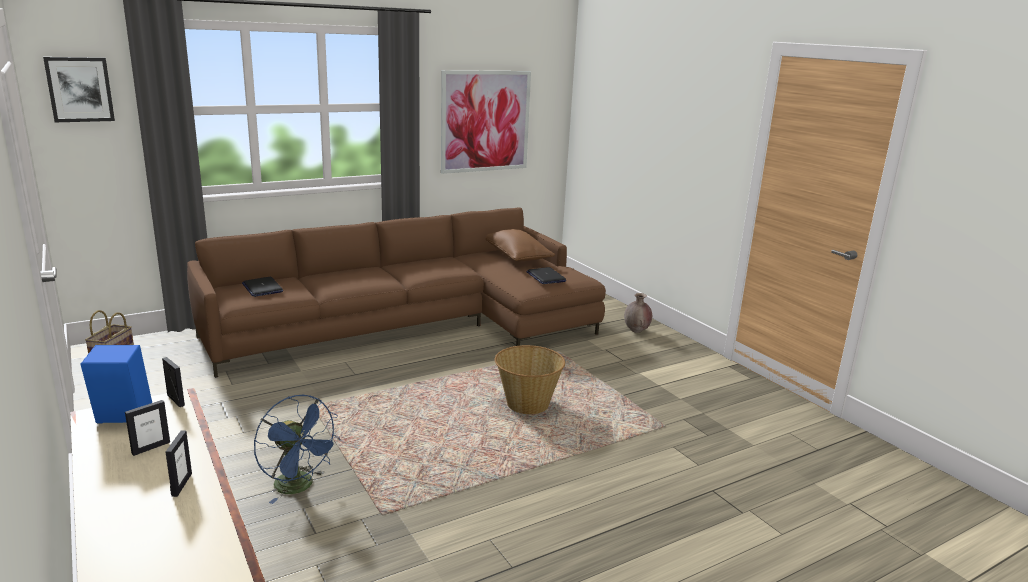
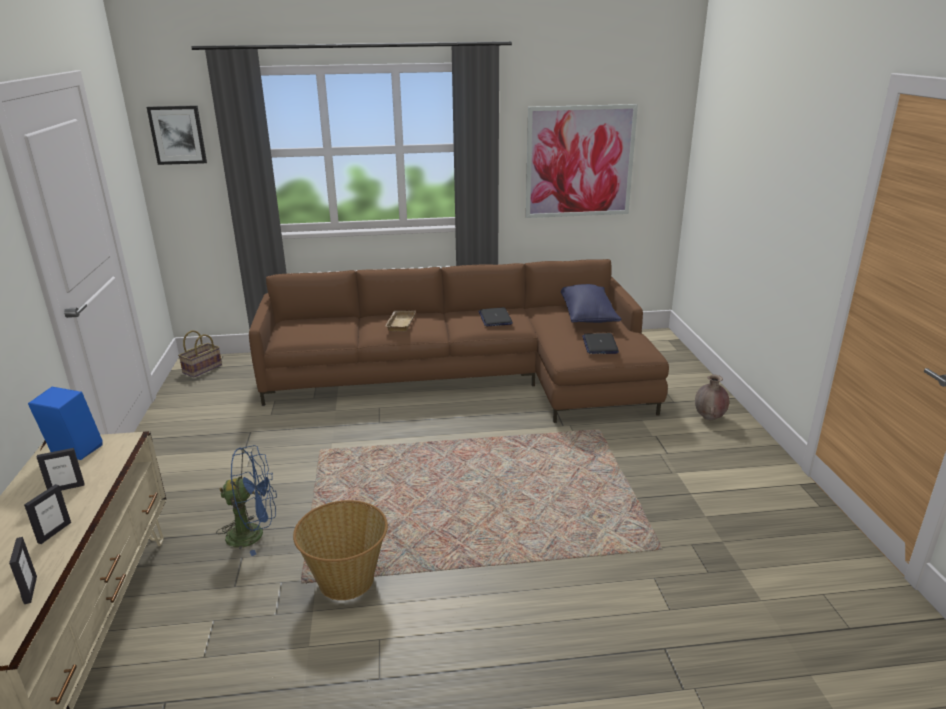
camera: 25 degrees right, 5 degrees up
(175, 400) = (125, 442): picture frame -> picture frame (30, 590)
(262, 288) = (315, 326): laptop -> laptop (495, 318)
(300, 487) = (254, 534): blue fan -> blue fan turned 75 degrees counterclockwise
(350, 277) = (399, 323): none -> beige tray
(517, 257) = (587, 316): brown pillow -> blue pillow
(527, 404) = (522, 488): basket -> basket (346, 579)

